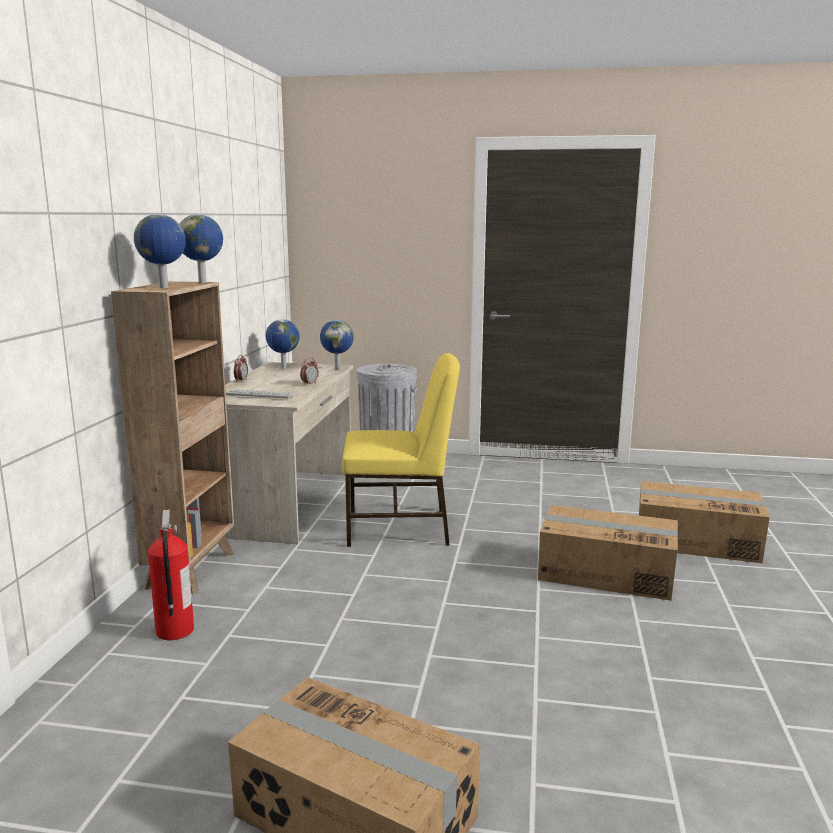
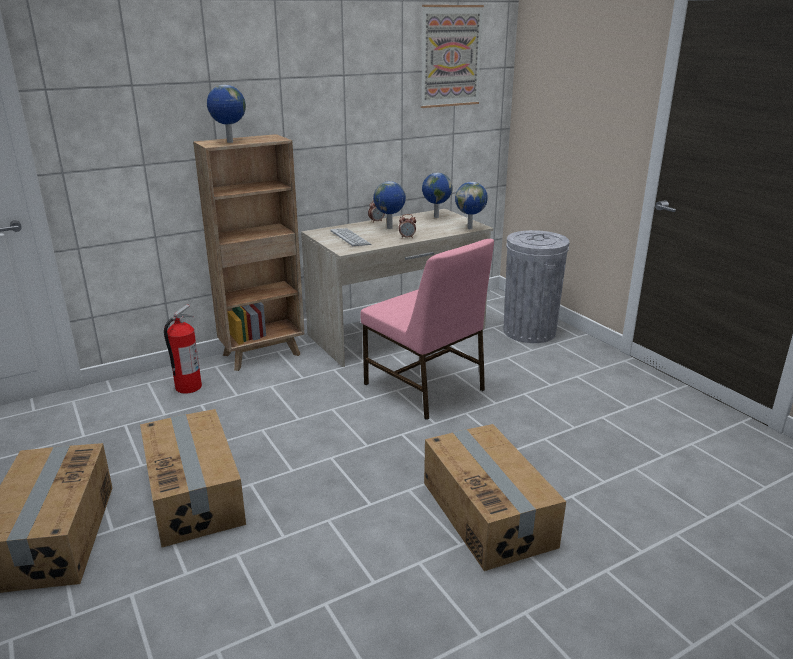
camera: 50 degrees right, 10 degrees up
(203, 282) = (279, 139): globe -> globe (390, 228)
(258, 200) = (450, 56): none -> picture
(400, 527) = (424, 388): yellow chair -> pink chair
(696, 541) = (649, 544): cardboard box -> cardboard box (195, 494)

